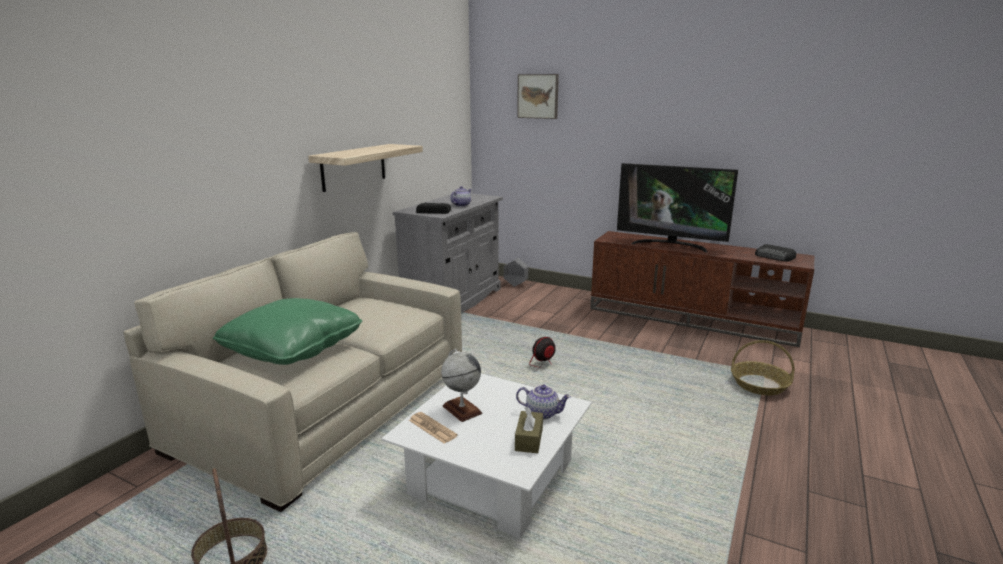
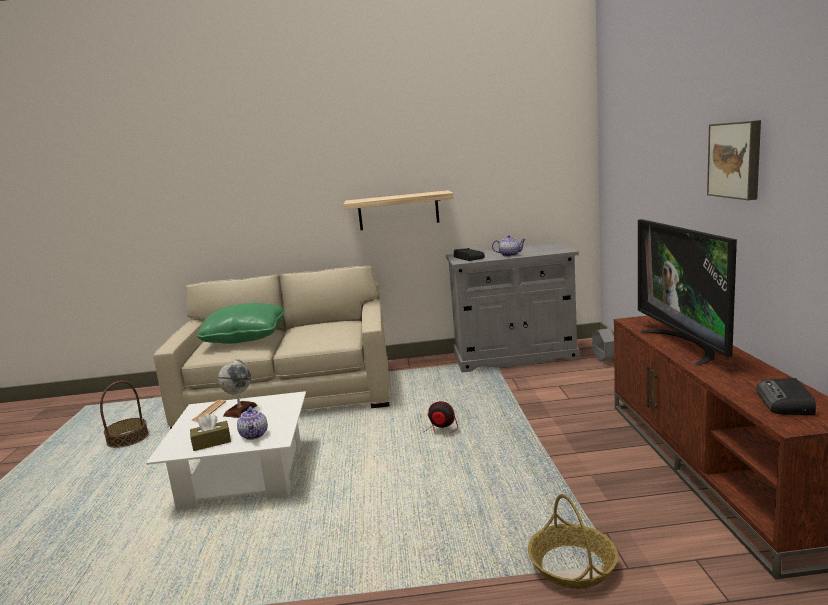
camera: 60 degrees right, 5 degrees down
(538, 96) = (631, 131): picture -> picture (736, 159)

